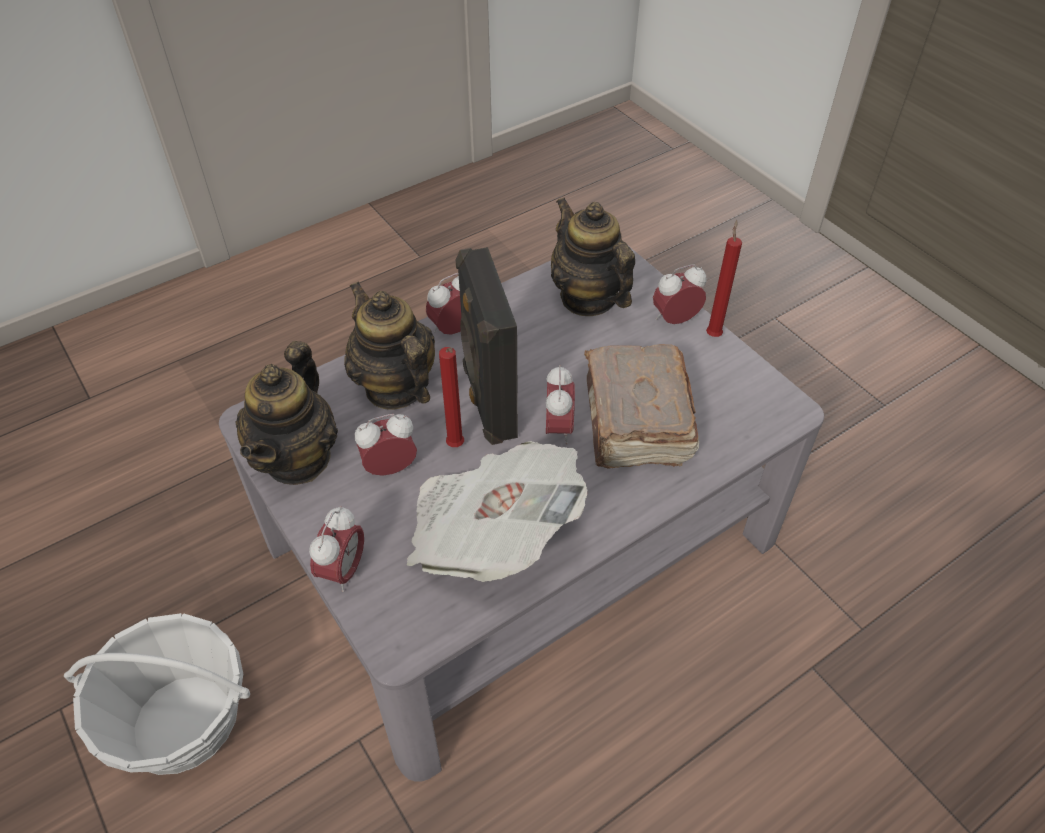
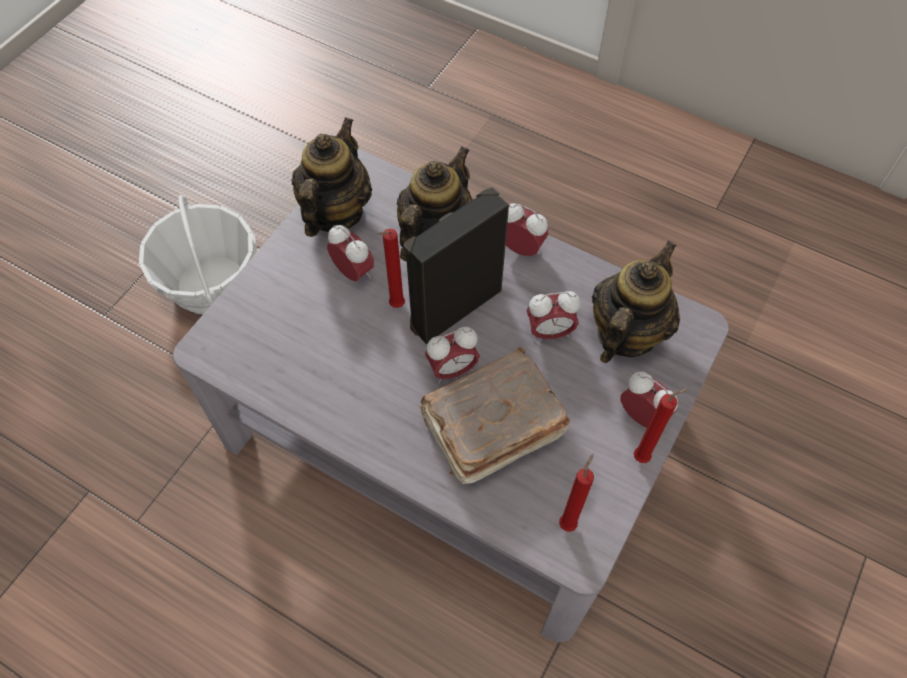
camera: 65 degrees right, 10 degrees up
(298, 458) = (335, 212): teapot -> teapot turned 120 degrees clockwise
(343, 570) = (251, 287): alarm clock -> alarm clock (549, 332)
(490, 534) = (322, 365): newspaper -> none
(754, 404) = (568, 522): none -> red candle

